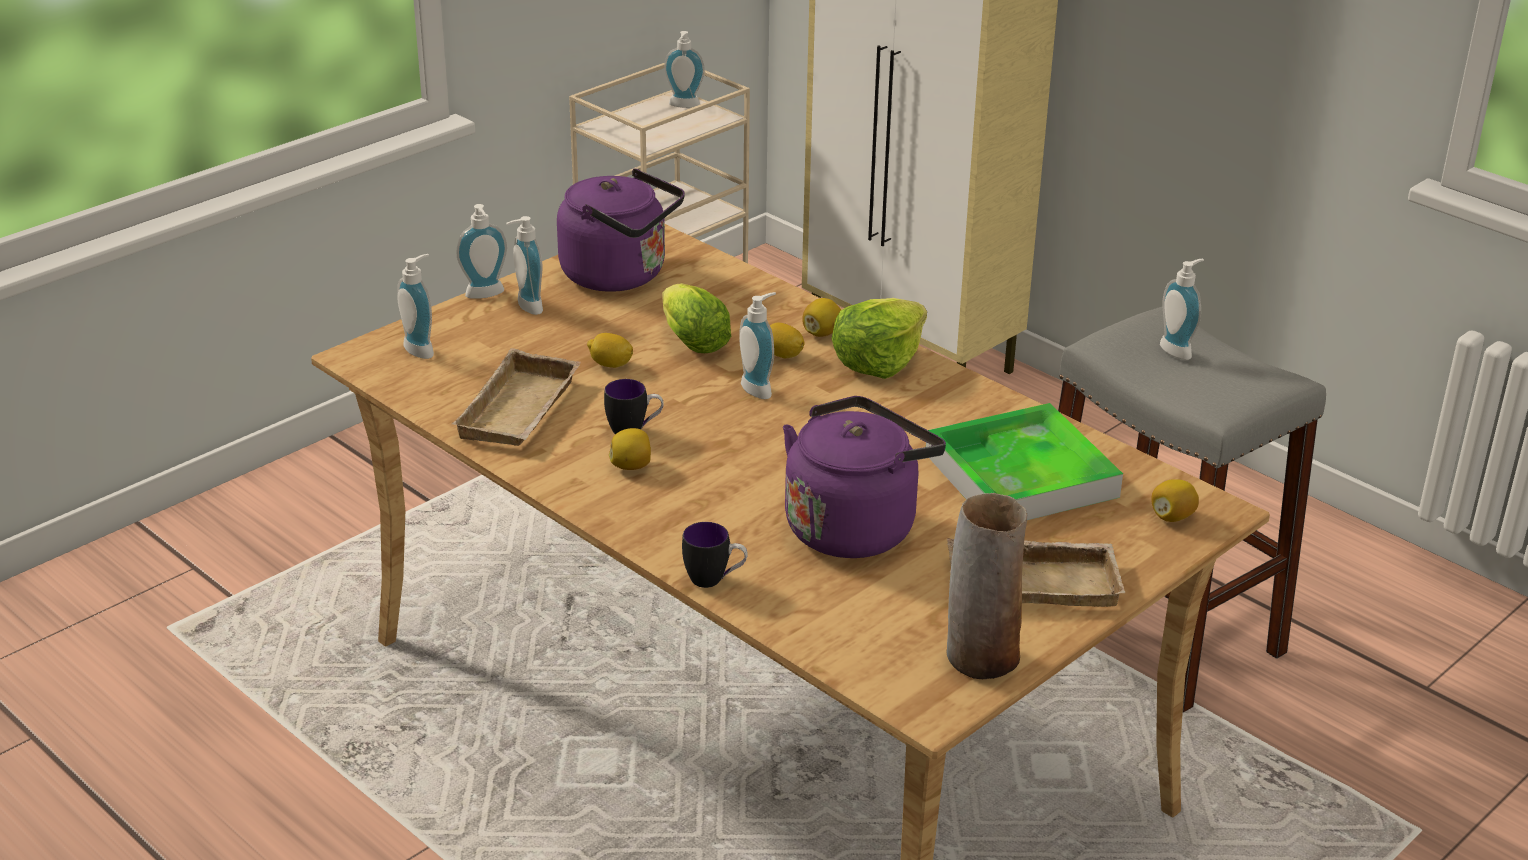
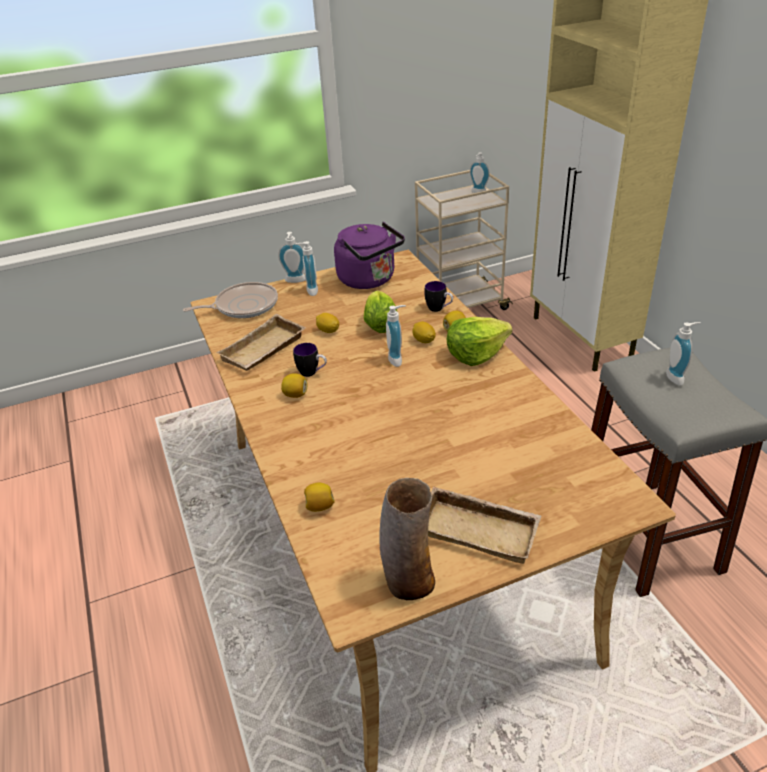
camera: 25 degrees right, 5 degrees up
(422, 349) = (243, 306): soap dispenser -> frying pan
(714, 580) = (288, 480): mug -> mug (439, 309)
(854, 526) = (392, 462): purple kettle -> none
(1021, 475) = (517, 448): tray -> none
(1172, 517) = (602, 502): lemon -> lemon (319, 506)

